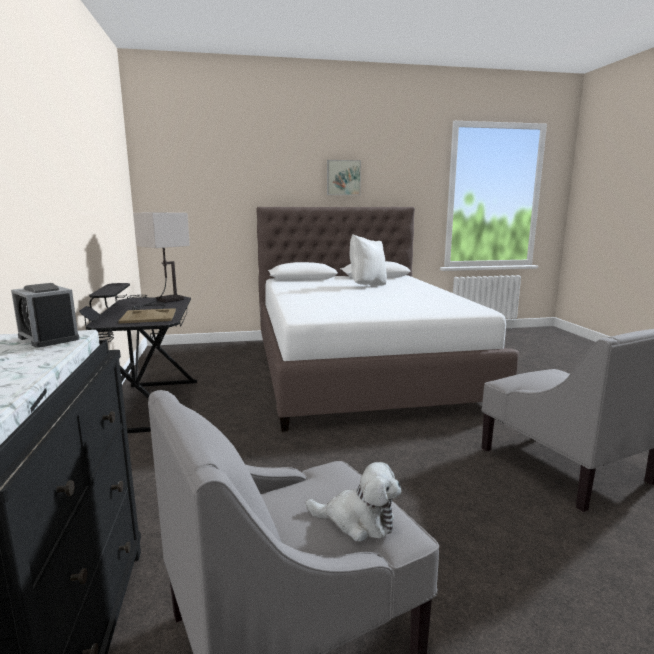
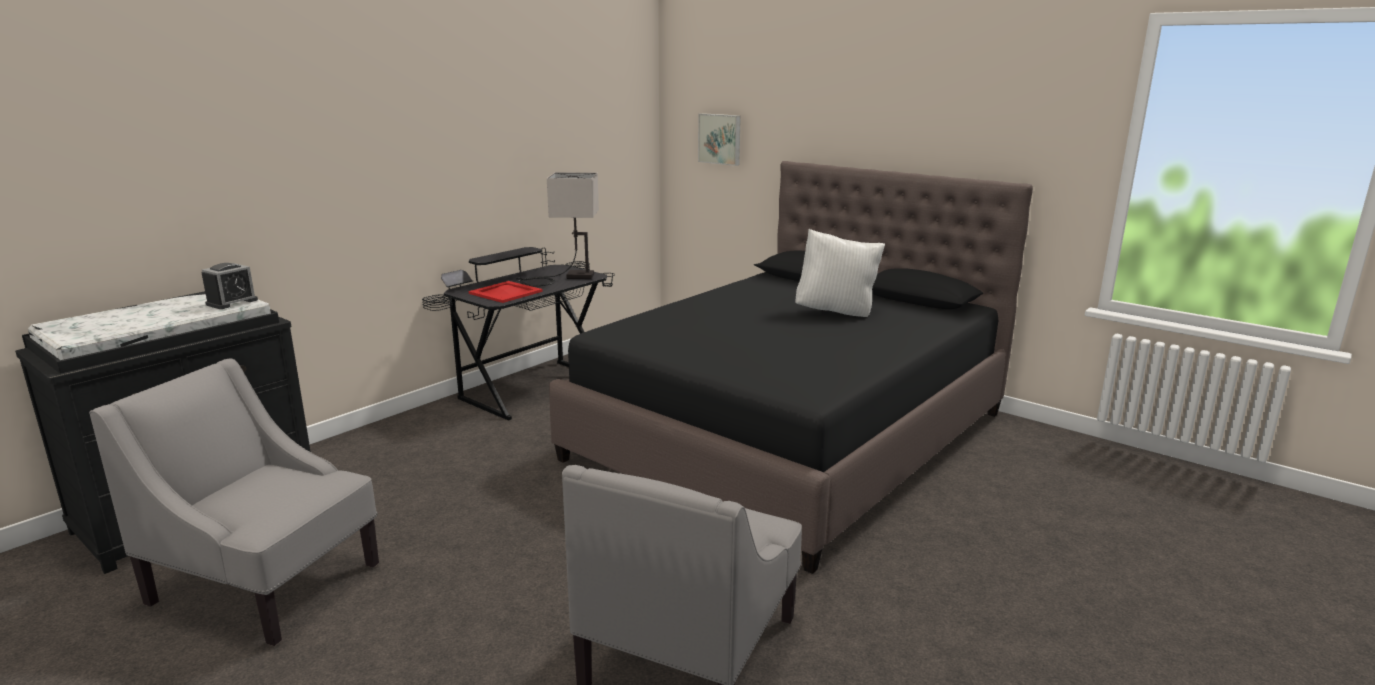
camera: 50 degrees right, 5 degrees up
(48, 338) = (232, 302): alarm clock -> alarm clock turned 150 degrees counterclockwise
(149, 316) = (506, 292): beige tray -> red tray
(343, 177) = (916, 122): picture -> picture (720, 139)
(358, 521) = (256, 508): plush toy -> none
(360, 369) = (791, 435): white bed -> black bed

